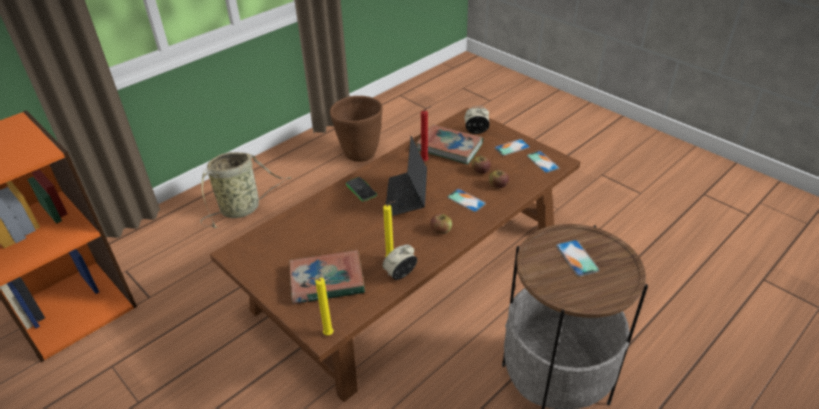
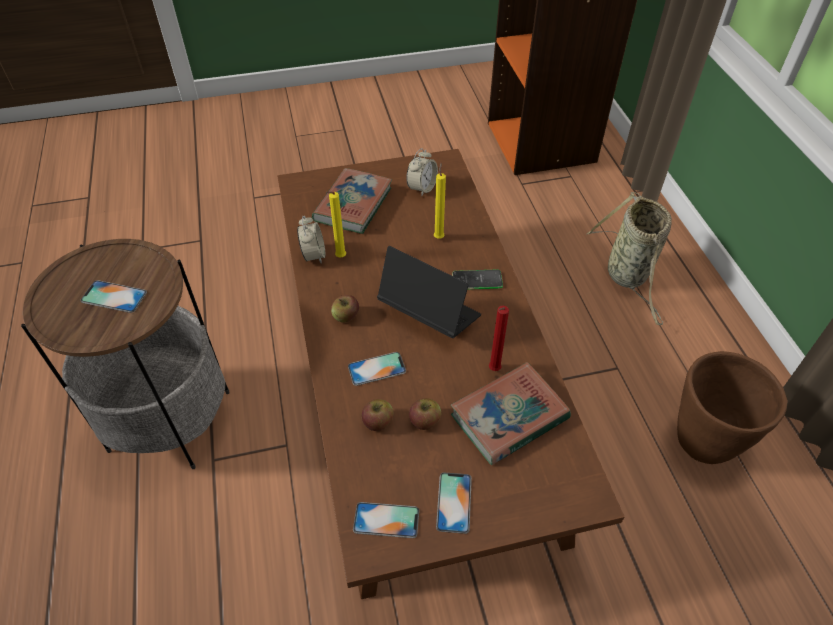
camera: 120 degrees right, 10 degrees up
(326, 334) = (292, 185): yellow candle -> yellow candle (439, 237)
(476, 131) = (532, 479): alarm clock -> alarm clock (422, 188)

